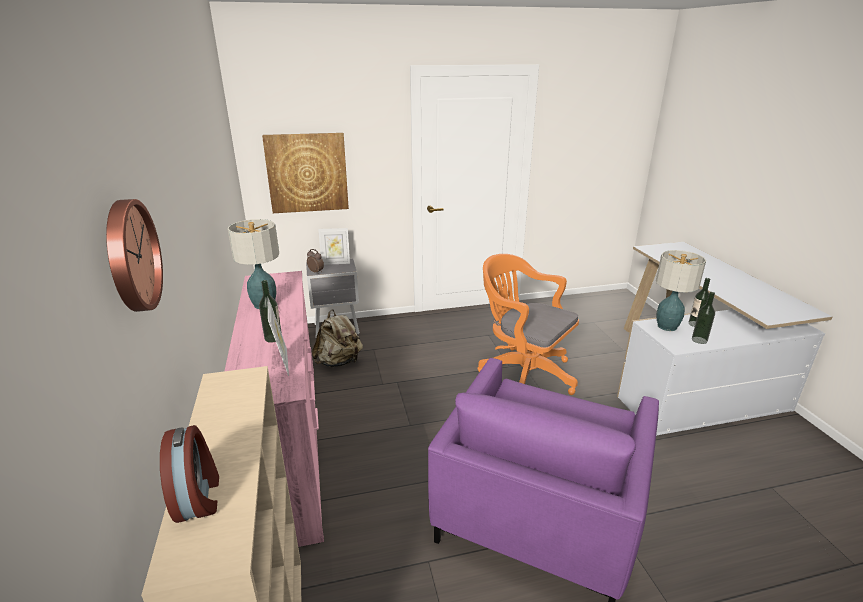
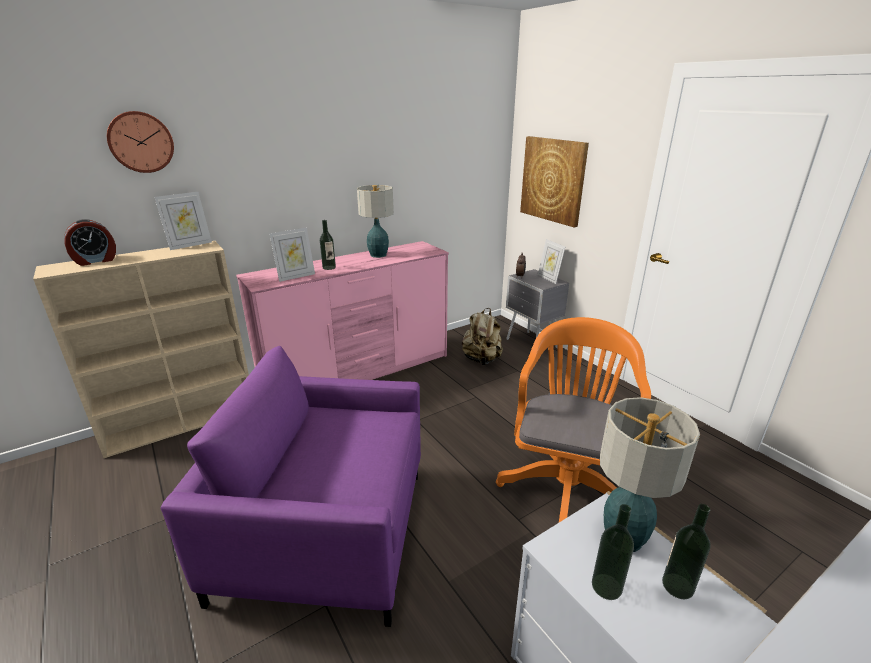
camera: 70 degrees right, 0 degrees up
(206, 396) = (190, 245): none -> picture frame

